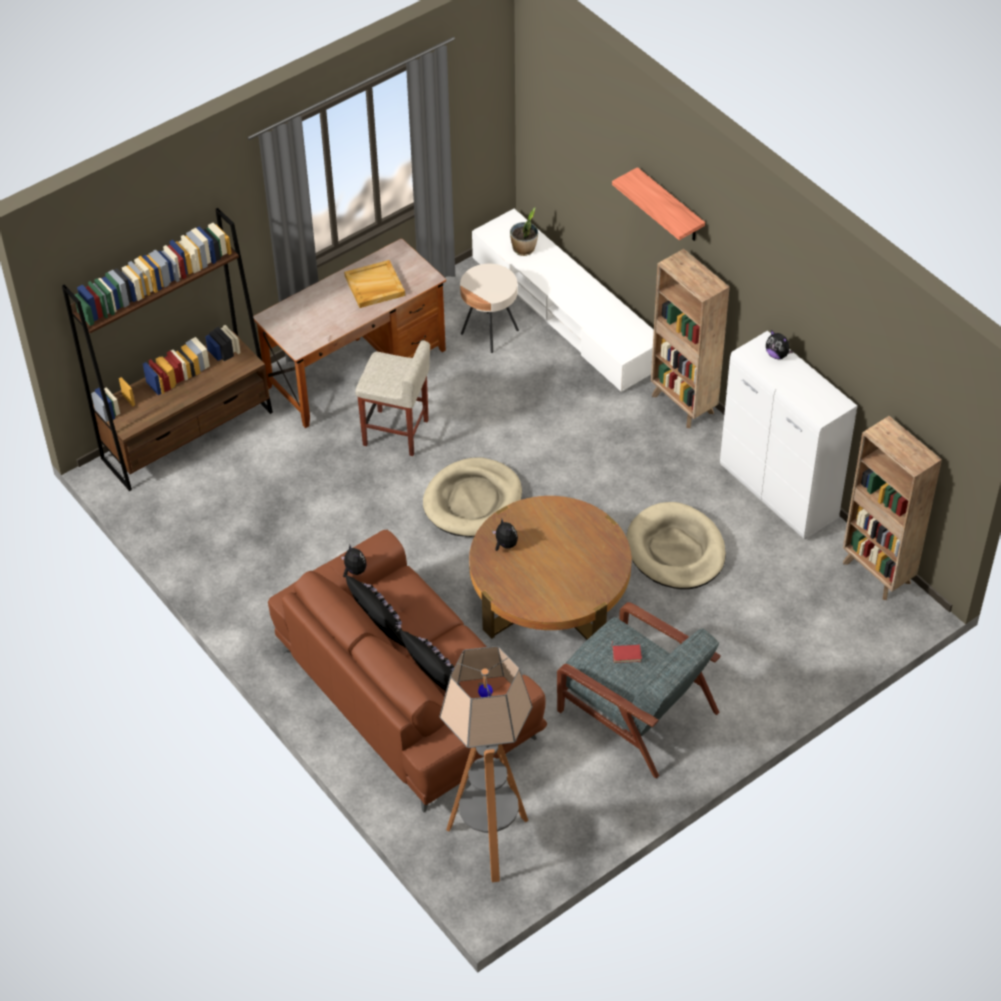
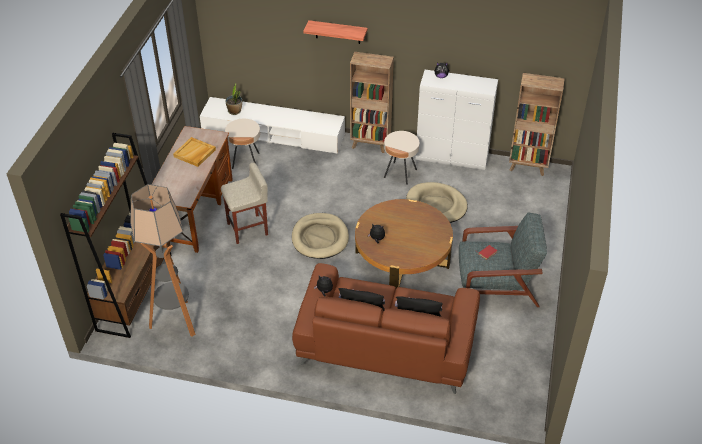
camera: 40 degrees left, 5 degrees down
(490, 842) = (501, 386): floor lamp -> floor lamp (176, 321)
(678, 473) = (400, 173): none -> beige side table

